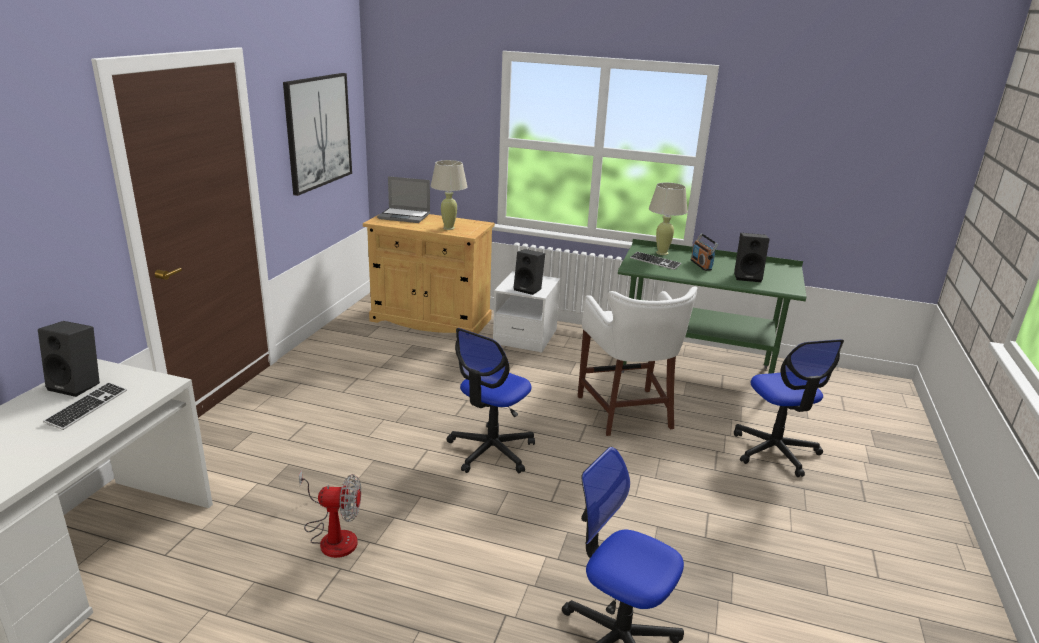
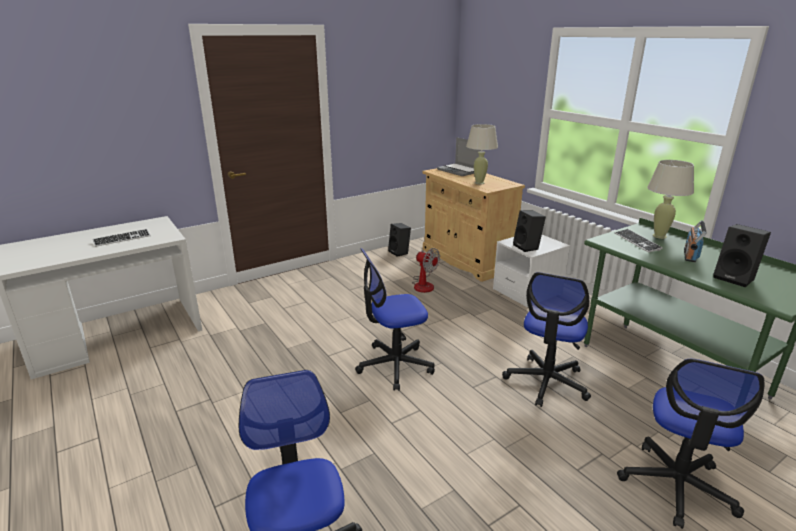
camera: 40 degrees right, 0 degrees up
(78, 385) = (138, 227): black speaker -> black speaker (400, 252)
(318, 131) = (400, 96): picture -> none
(333, 536) = (231, 377): fan -> fan (423, 284)
(627, 413) = (546, 382): white stool -> office chair

